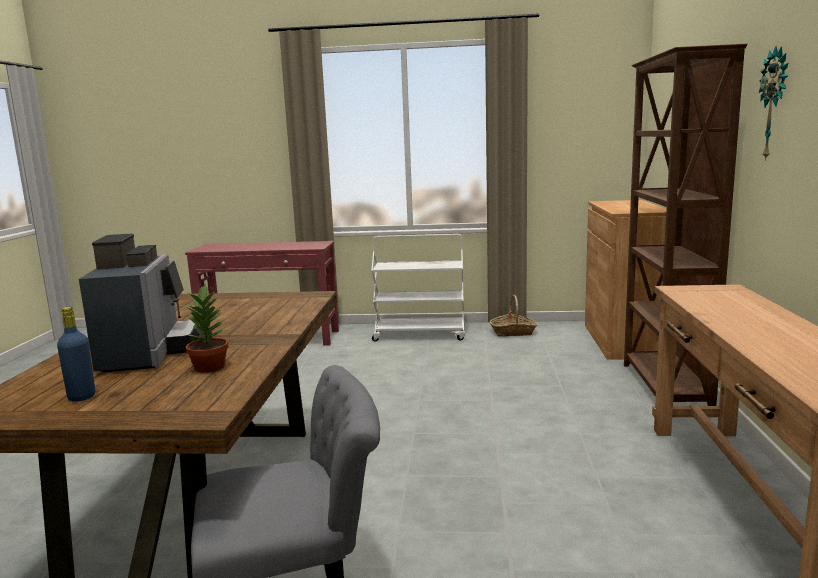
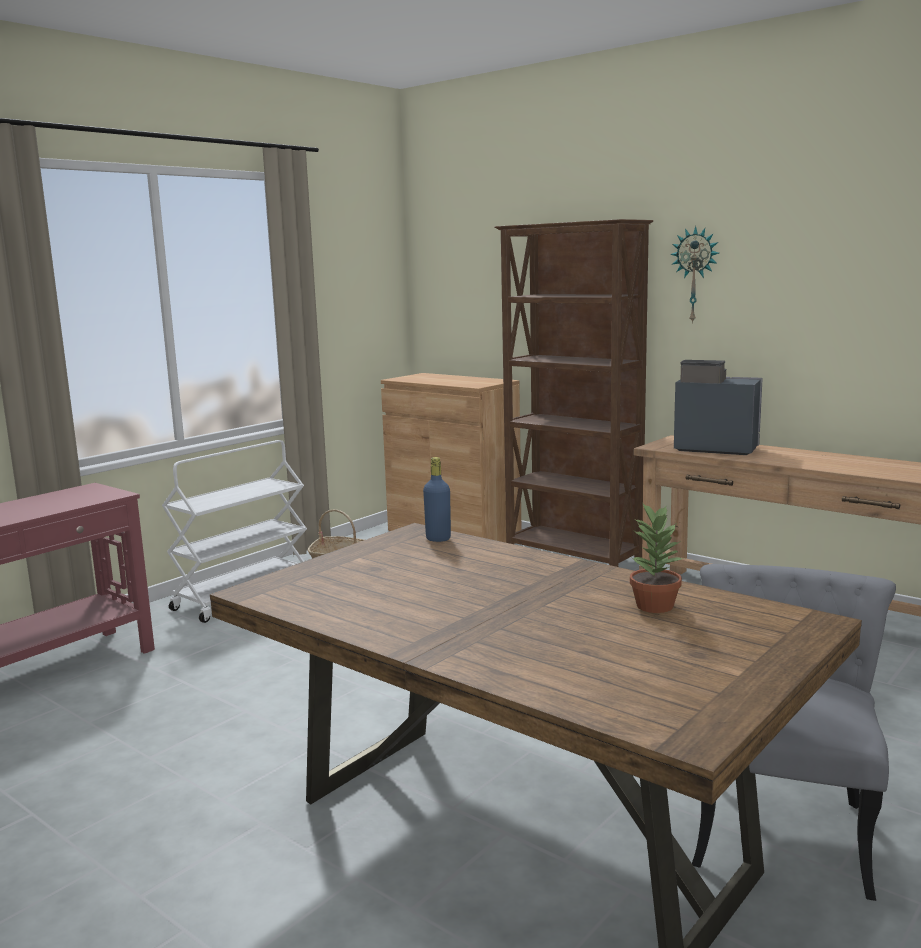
camera: 55 degrees left, 0 degrees up
(82, 397) = (688, 670): blue bottle -> blue bottle (438, 539)
(148, 353) = (546, 628): coffee machine -> coffee machine (713, 448)

